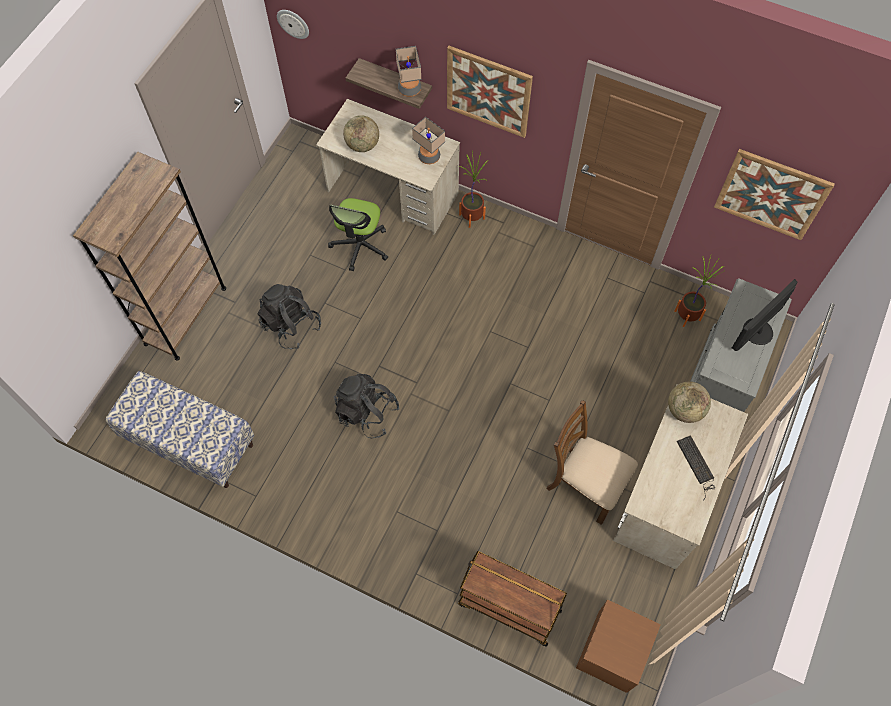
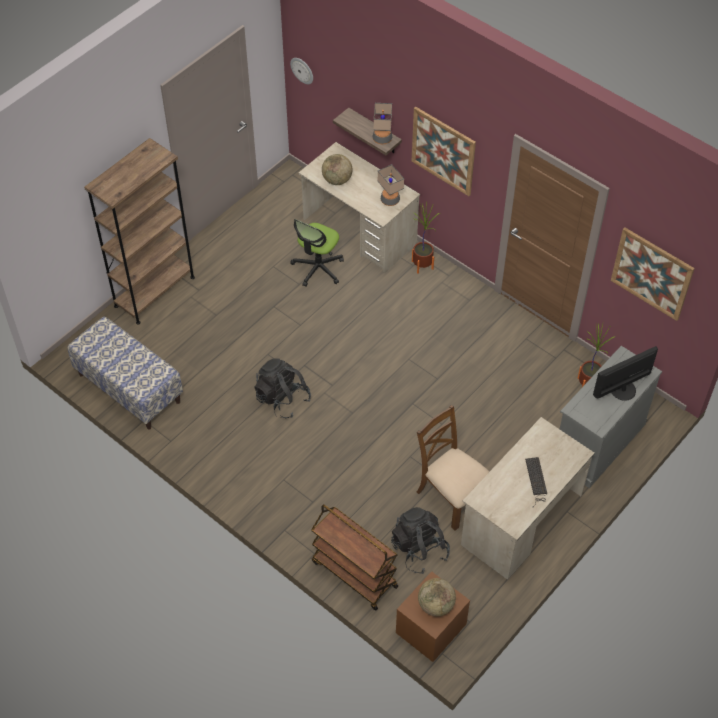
camera: 15 degrees right, 10 degrees down
(291, 325) = (240, 318): black backpack -> black backpack (419, 549)
(684, 410) = (540, 437): globe -> globe (436, 605)

